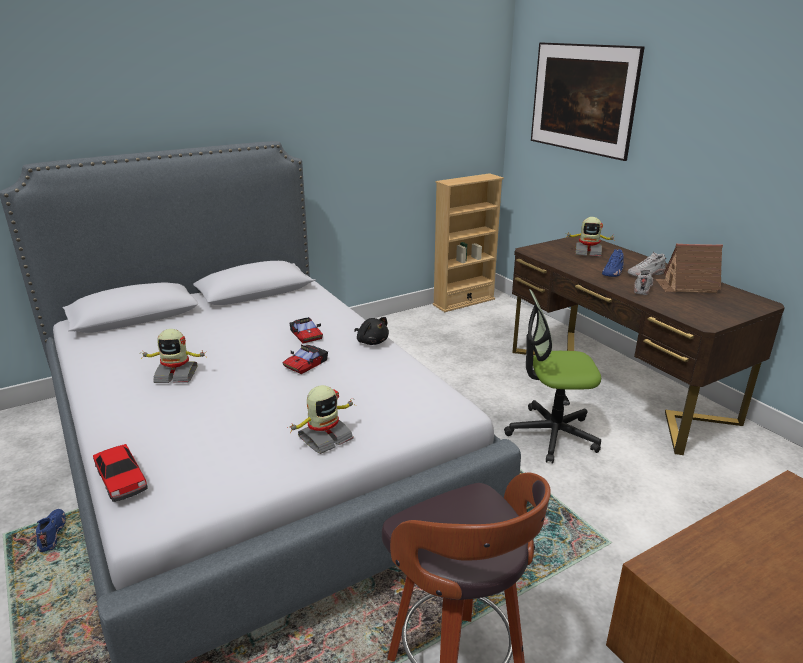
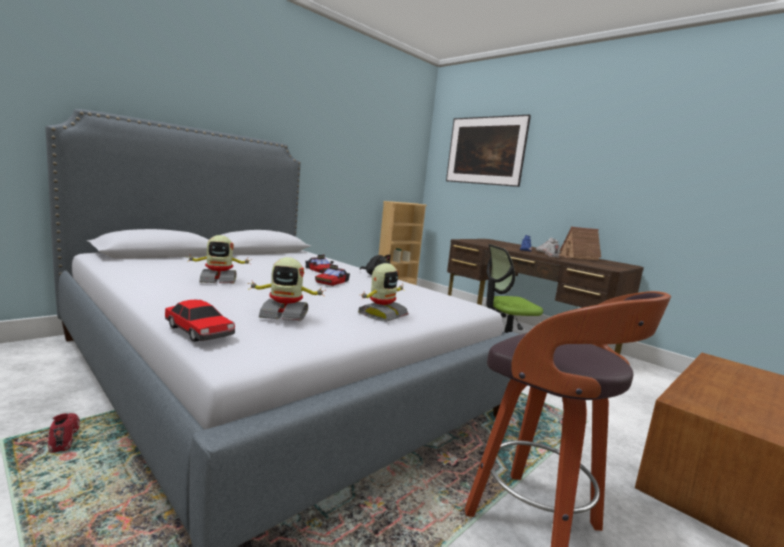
camera: 15 degrees left, 15 degrees down
(51, 533) = (63, 436): blue shoe -> red shoe
(587, 252) = (499, 243): toy robot -> toy robot (284, 315)

